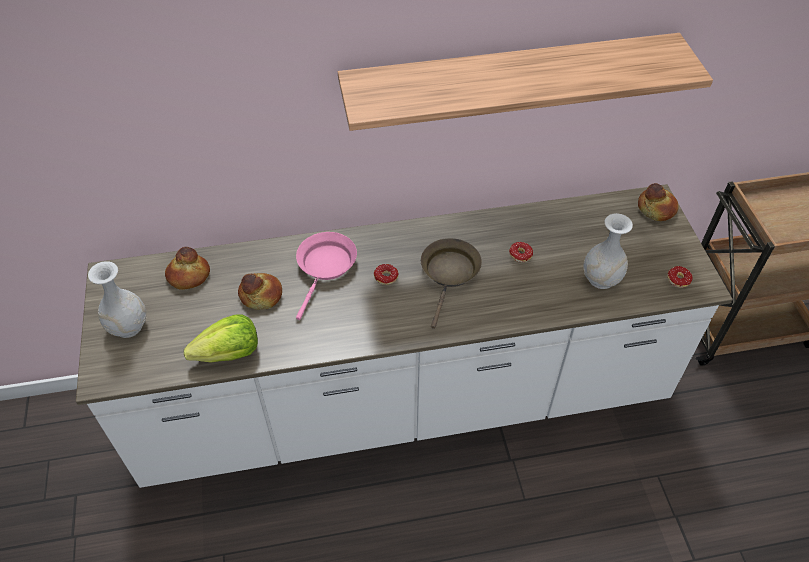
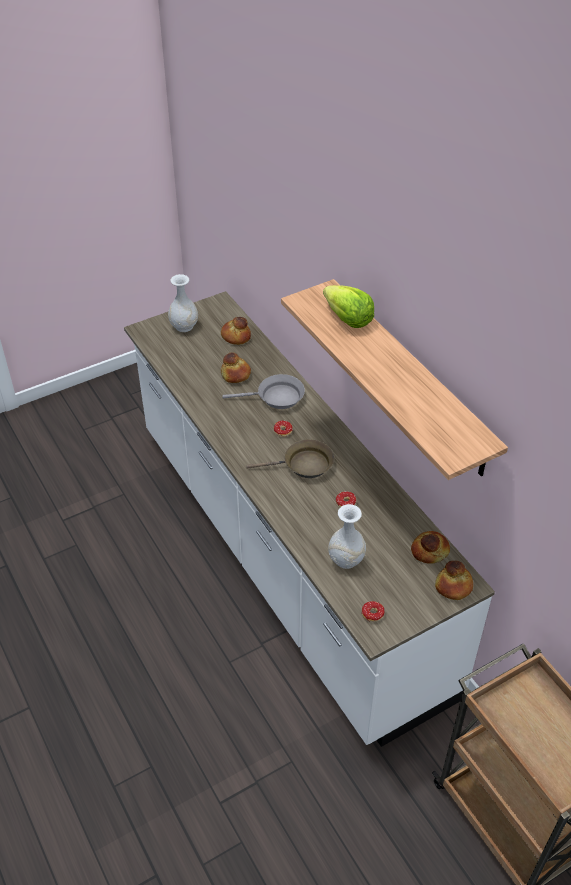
camera: 70 degrees right, 5 degrees down
(229, 354) = (182, 376): lettuce -> lettuce (347, 319)
(325, 267) = (276, 397): pink frying pan -> grey frying pan
(607, 211) = (430, 551): none -> bread

